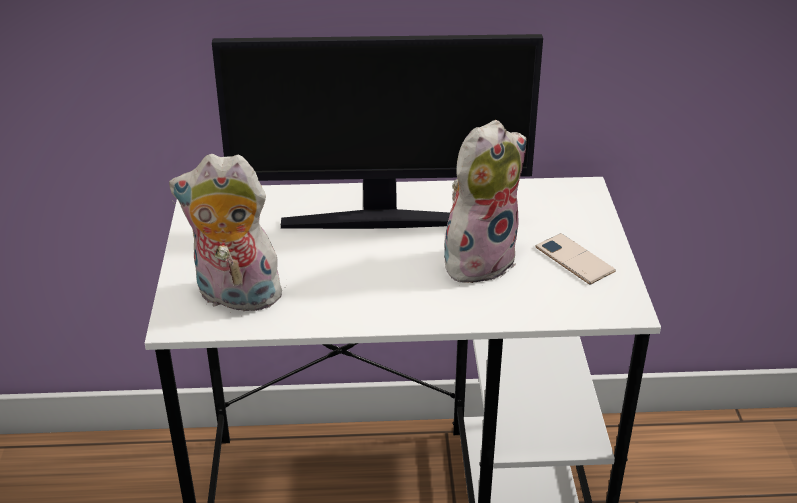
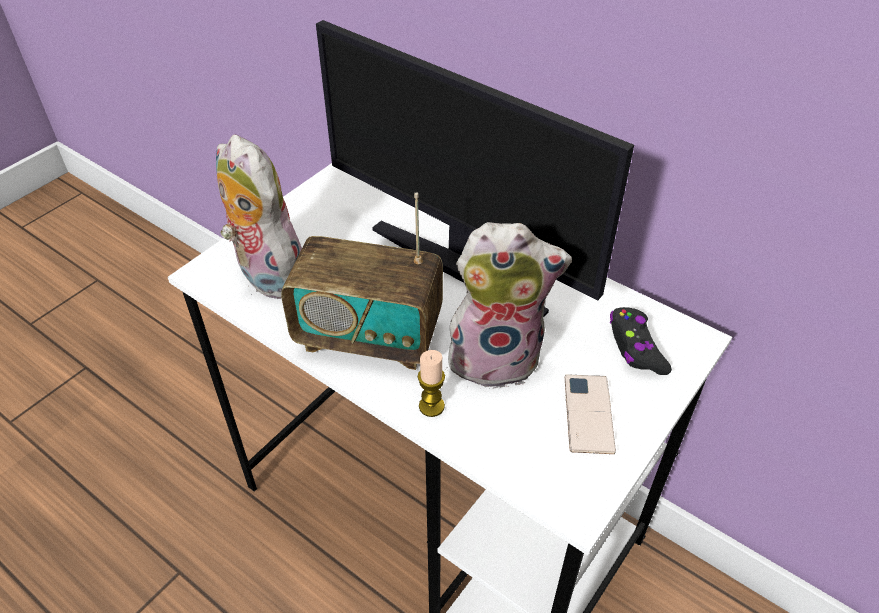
camera: 40 degrees right, 10 degrees up
(374, 294) = (369, 337): none -> radio
(474, 309) = (431, 406): none -> candle
(556, 209) = (636, 347): none -> black game controller

